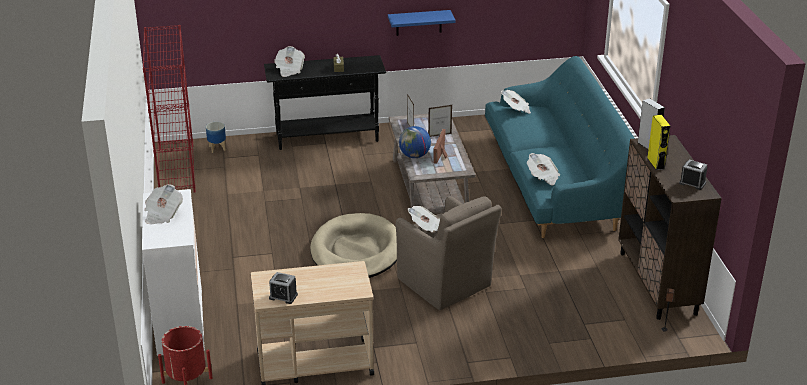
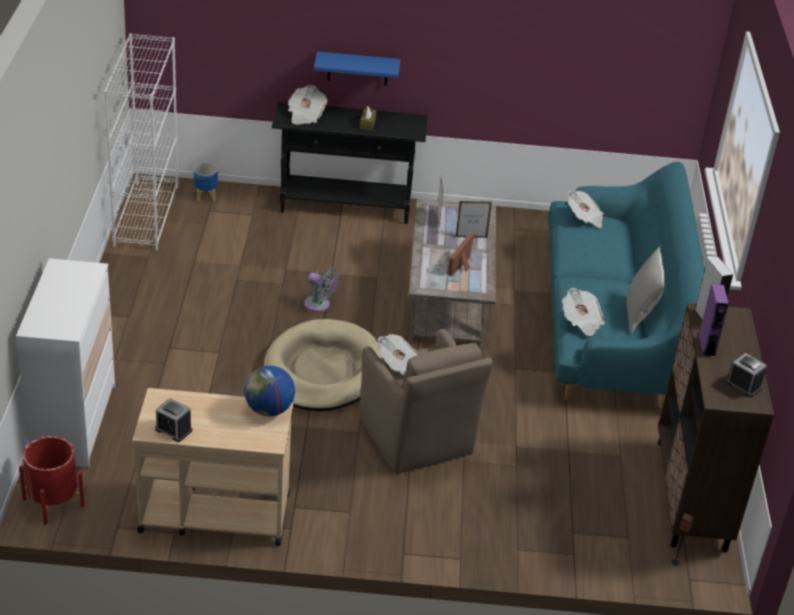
camera: 10 degrees right, 5 degrees up
(162, 214) = (60, 292): newspaper -> none
(176, 169) = (146, 215): red bookcase -> white bookcase
(335, 207) = (319, 305): none -> grey fan
(414, 156) = (428, 260): globe -> globe (269, 410)
(419, 22) = (483, 82): blue shelf -> blue shelf (357, 68)
(582, 165) = (639, 315): none -> grey pillow
(655, 163) = (706, 346): yellow speaker -> purple speaker

